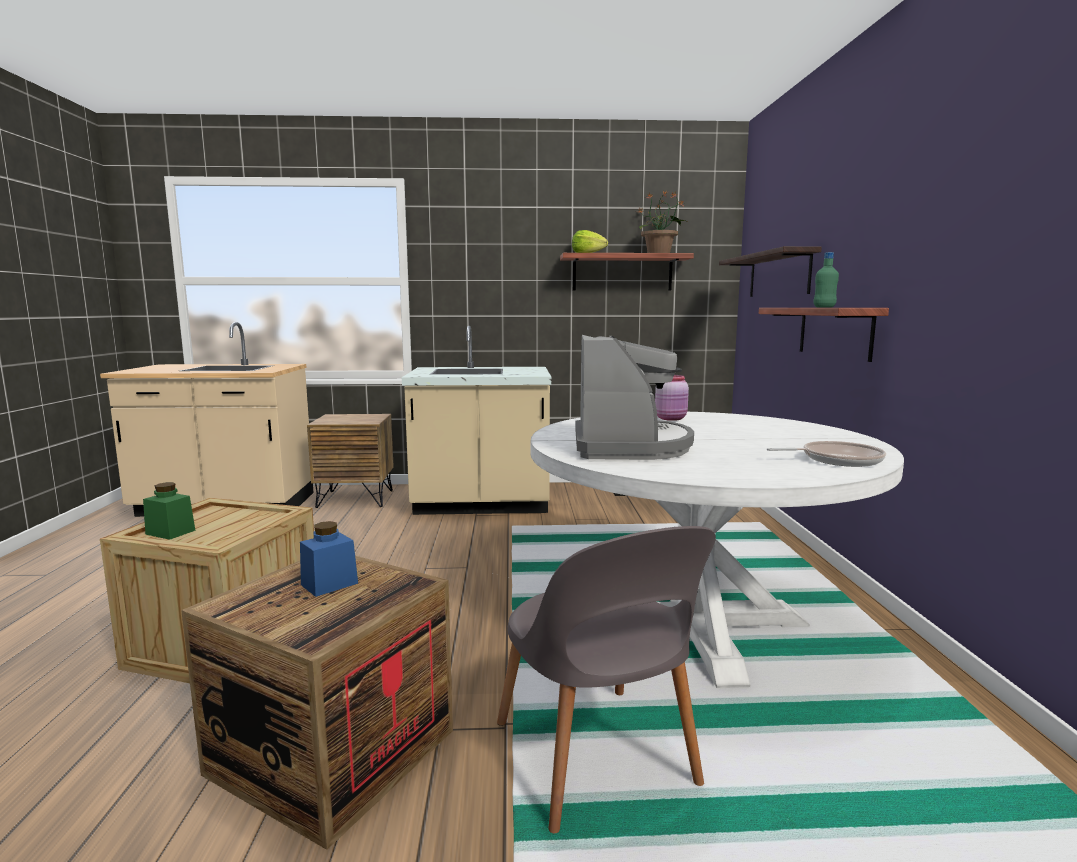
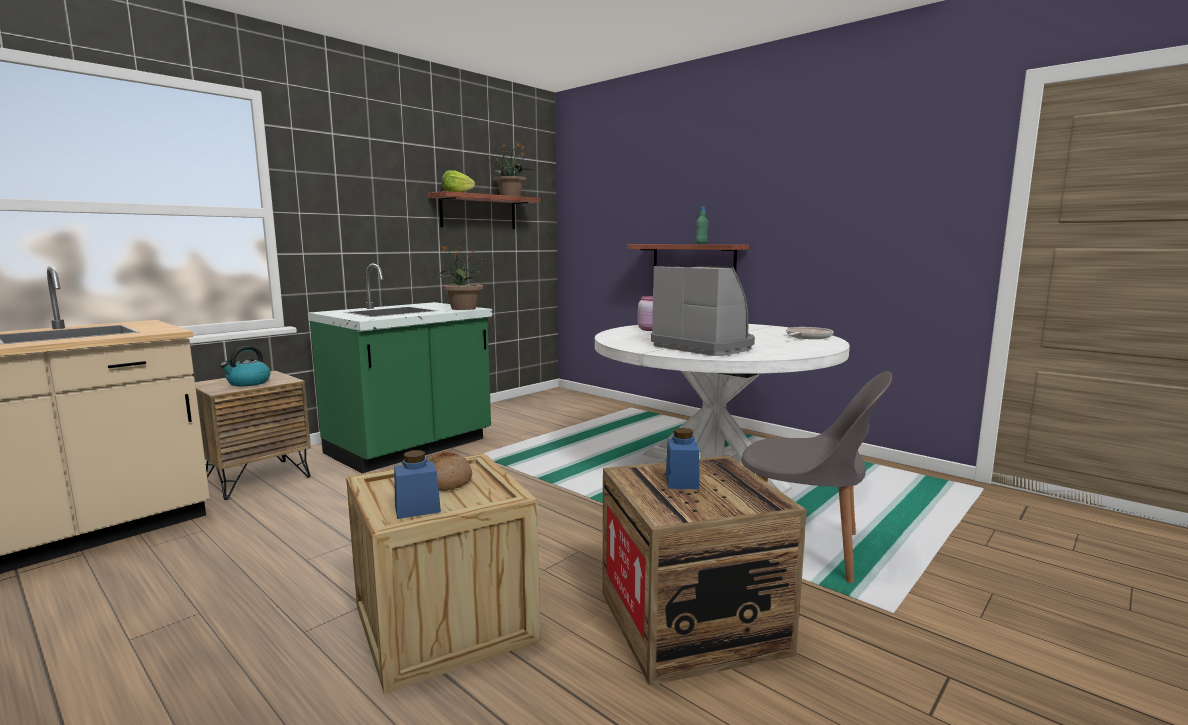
camera: 45 degrees left, 0 degrees up
(170, 532) = (417, 508): green jar -> blue jar
(237, 520) = (445, 481): none -> bread
(348, 420) = (248, 383): none -> kettle
(481, 504) = (410, 447): beige counter -> green counter
(528, 374) = (462, 308): none -> potted plant
(778, 275) = (617, 219): shelf -> none

